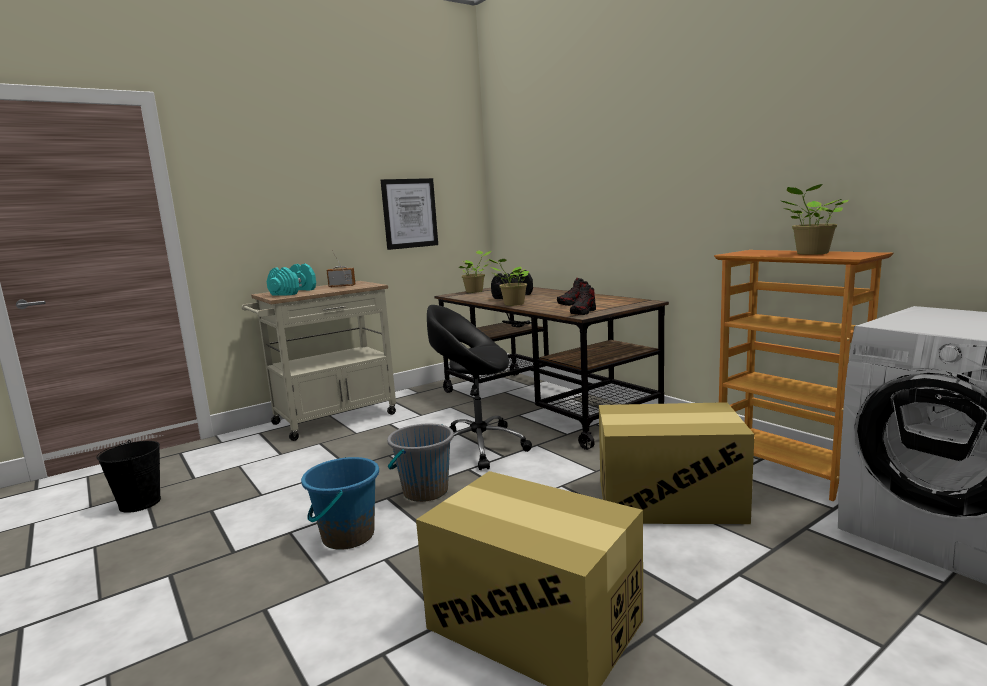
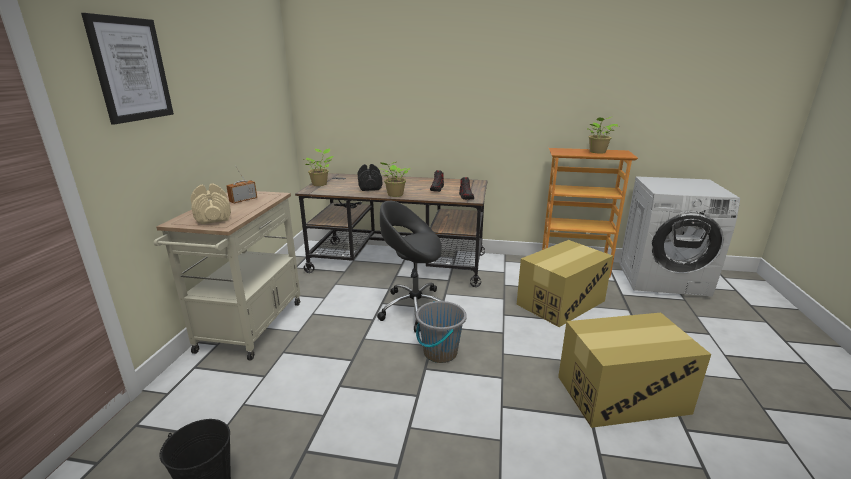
camera: 45 degrees left, 10 degrees up
(293, 292) = (212, 216): turquoise dumbbell -> beige dumbbell
(347, 536) = (452, 406): blue bucket -> none
(409, 213) = (251, 117): picture -> picture (131, 69)
(477, 447) = (413, 308): black office chair -> black office chair turned 45 degrees clockwise

